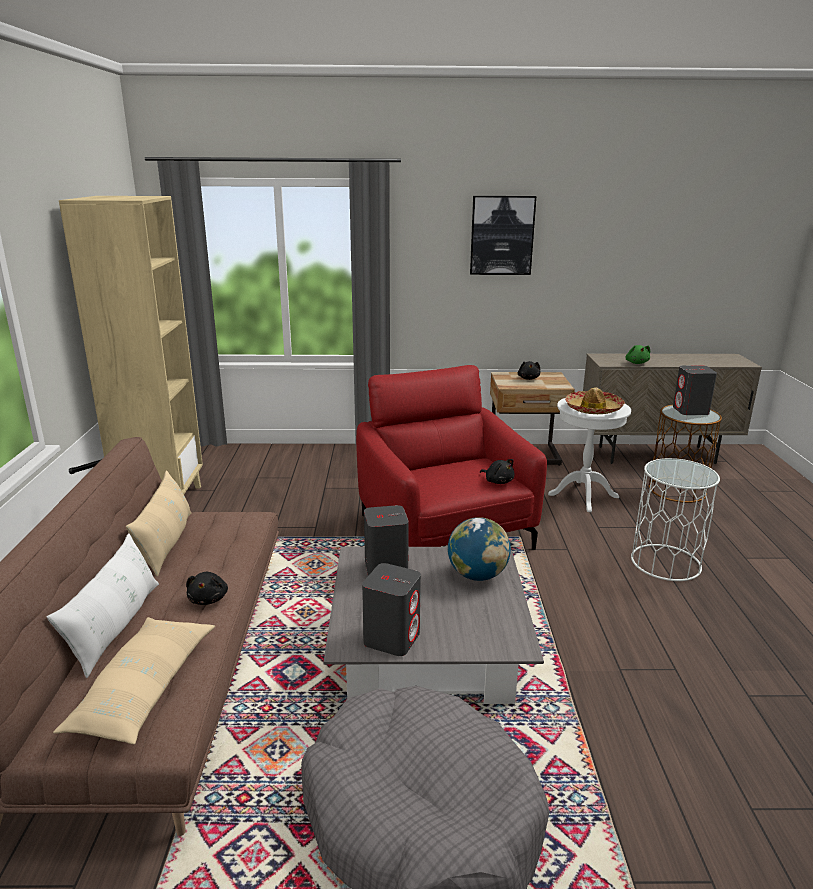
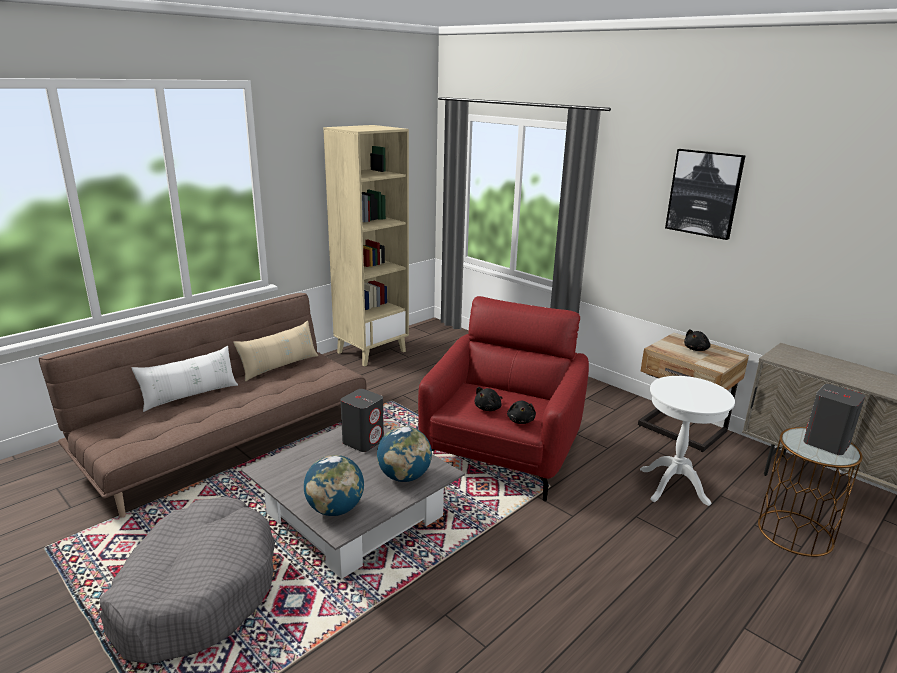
camera: 45 degrees right, 0 degrees up
(145, 689) = (147, 429): beige pillow -> none
(209, 599) = (242, 404): black plush toy -> black plush toy (488, 408)
(392, 638) = (290, 479): grey speaker -> none
(482, 634) = (335, 509): none -> globe
(593, 409) = (684, 394): hat -> none
(636, 363) = (815, 369): green plush toy -> none
(665, 562) = (643, 578): white side table -> none

